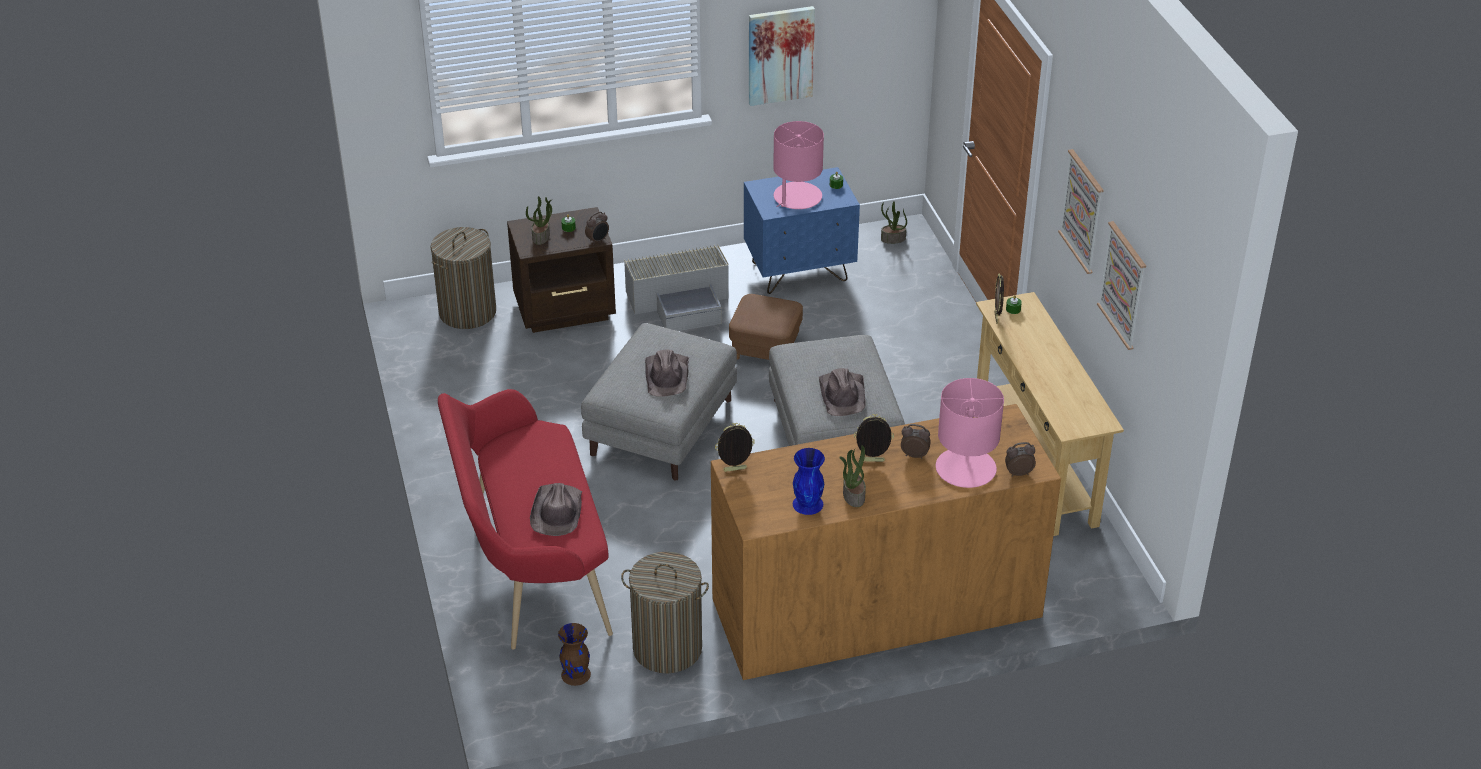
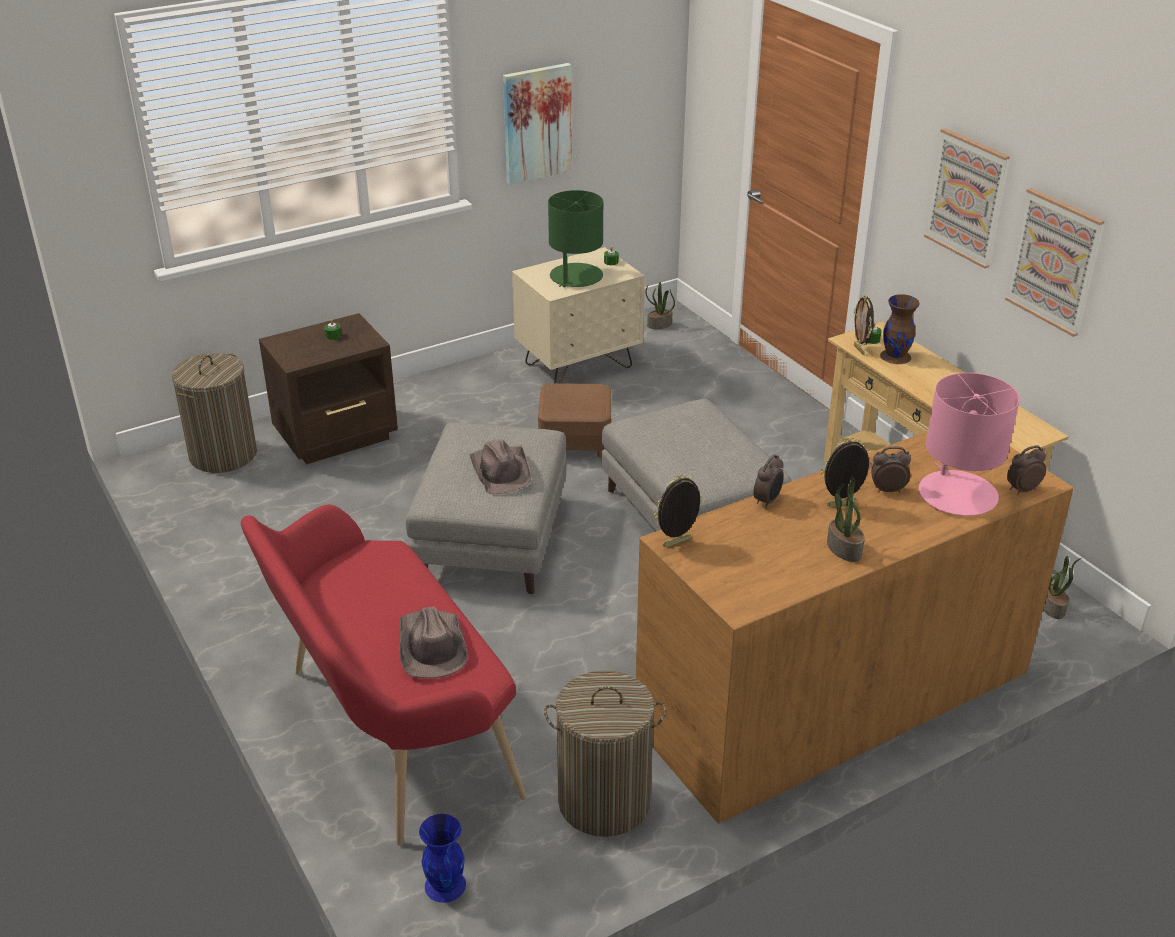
camera: 15 degrees left, 5 degrees down
(541, 237) = (304, 348): potted plant -> potted plant (1053, 608)
(576, 674) = (497, 862): brown vase -> brown vase (896, 356)
(598, 240) = (372, 343): alarm clock -> alarm clock (767, 501)
(682, 301) = (464, 410): grey storage box -> none
(797, 197) = (575, 277): pink table lamp -> green table lamp
(799, 272) = (578, 366): blue nightstand -> beige nightstand
(808, 504) = (793, 568): blue vase -> blue vase (446, 885)
(843, 394) = (712, 459): brown hat -> none

